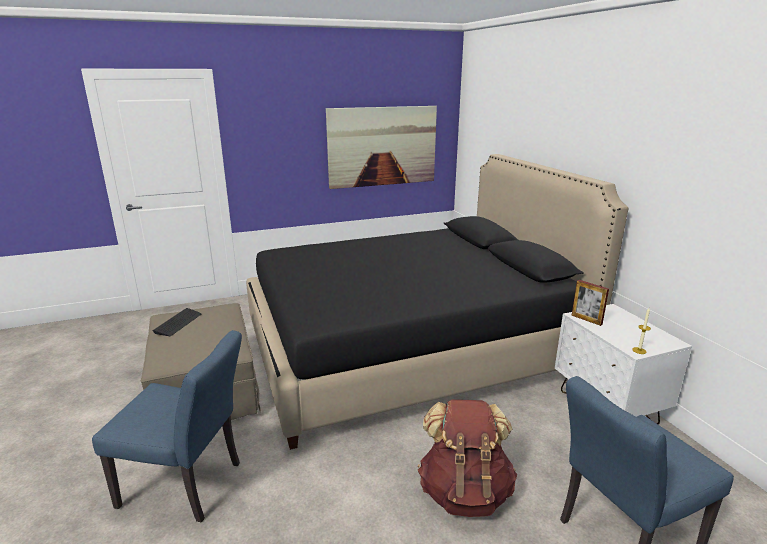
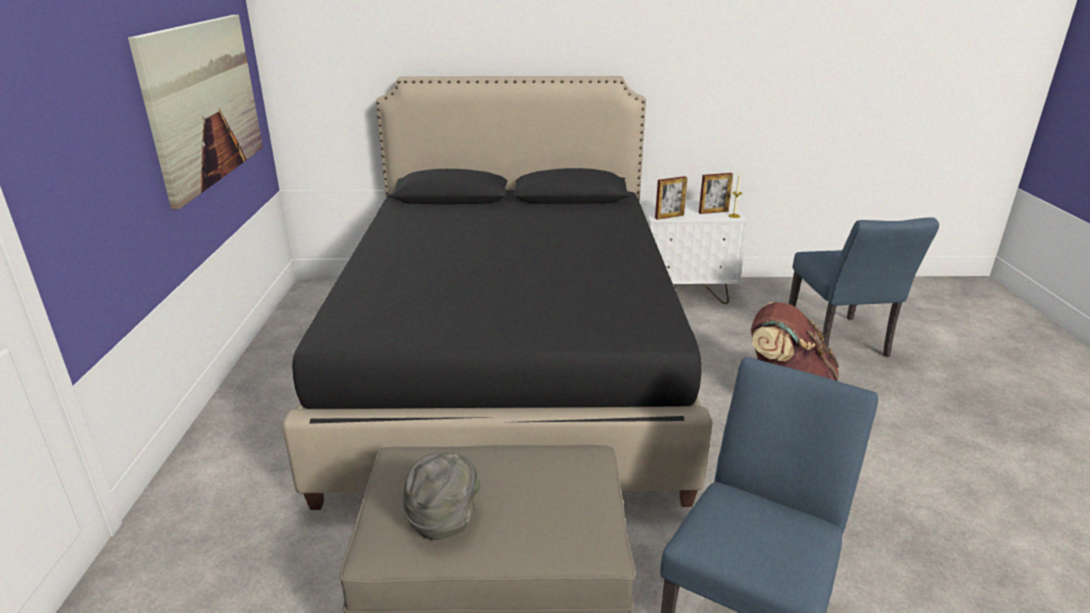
camera: 70 degrees left, 5 degrees up
(178, 323) = (443, 518): keyboard -> grey hat
(633, 339) = (713, 212): none -> picture frame

